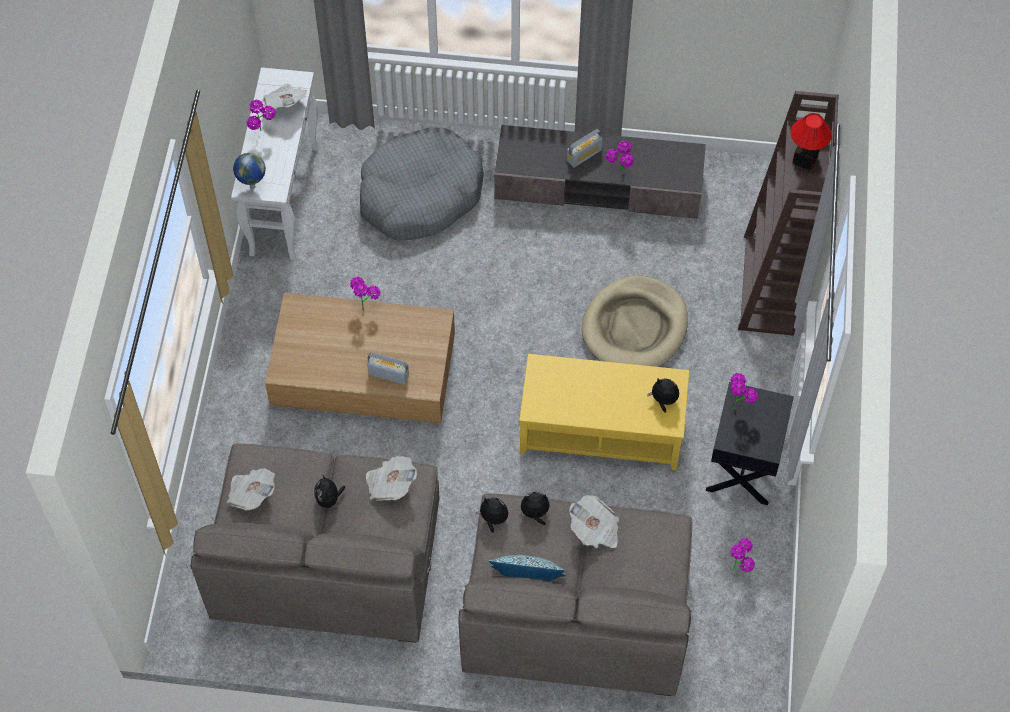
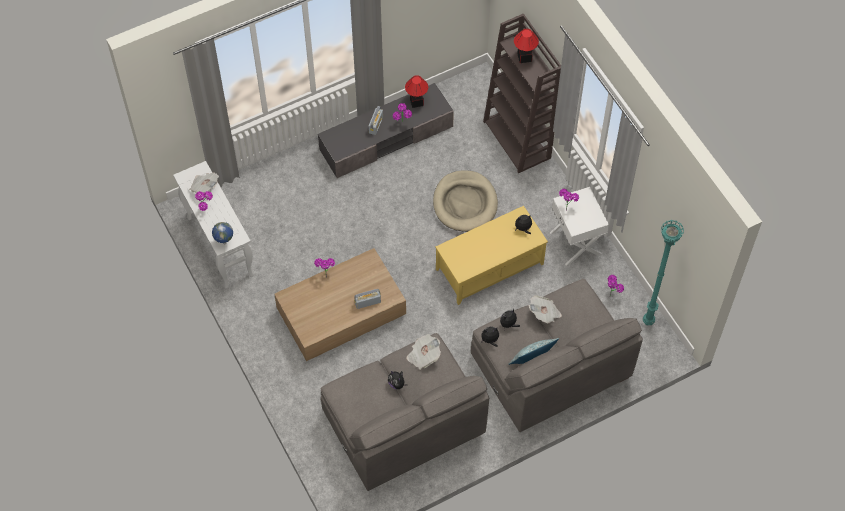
camera: 35 degrees left, 0 degrees up
(252, 494) = (355, 406): newspaper -> none
(420, 194) = (293, 199): grey dog bed -> none
(661, 156) = (417, 102): none -> table lamp
(744, 469) = (576, 243): black side table -> white side table
(759, 638) = (648, 322): none -> turquoise floor lamp

